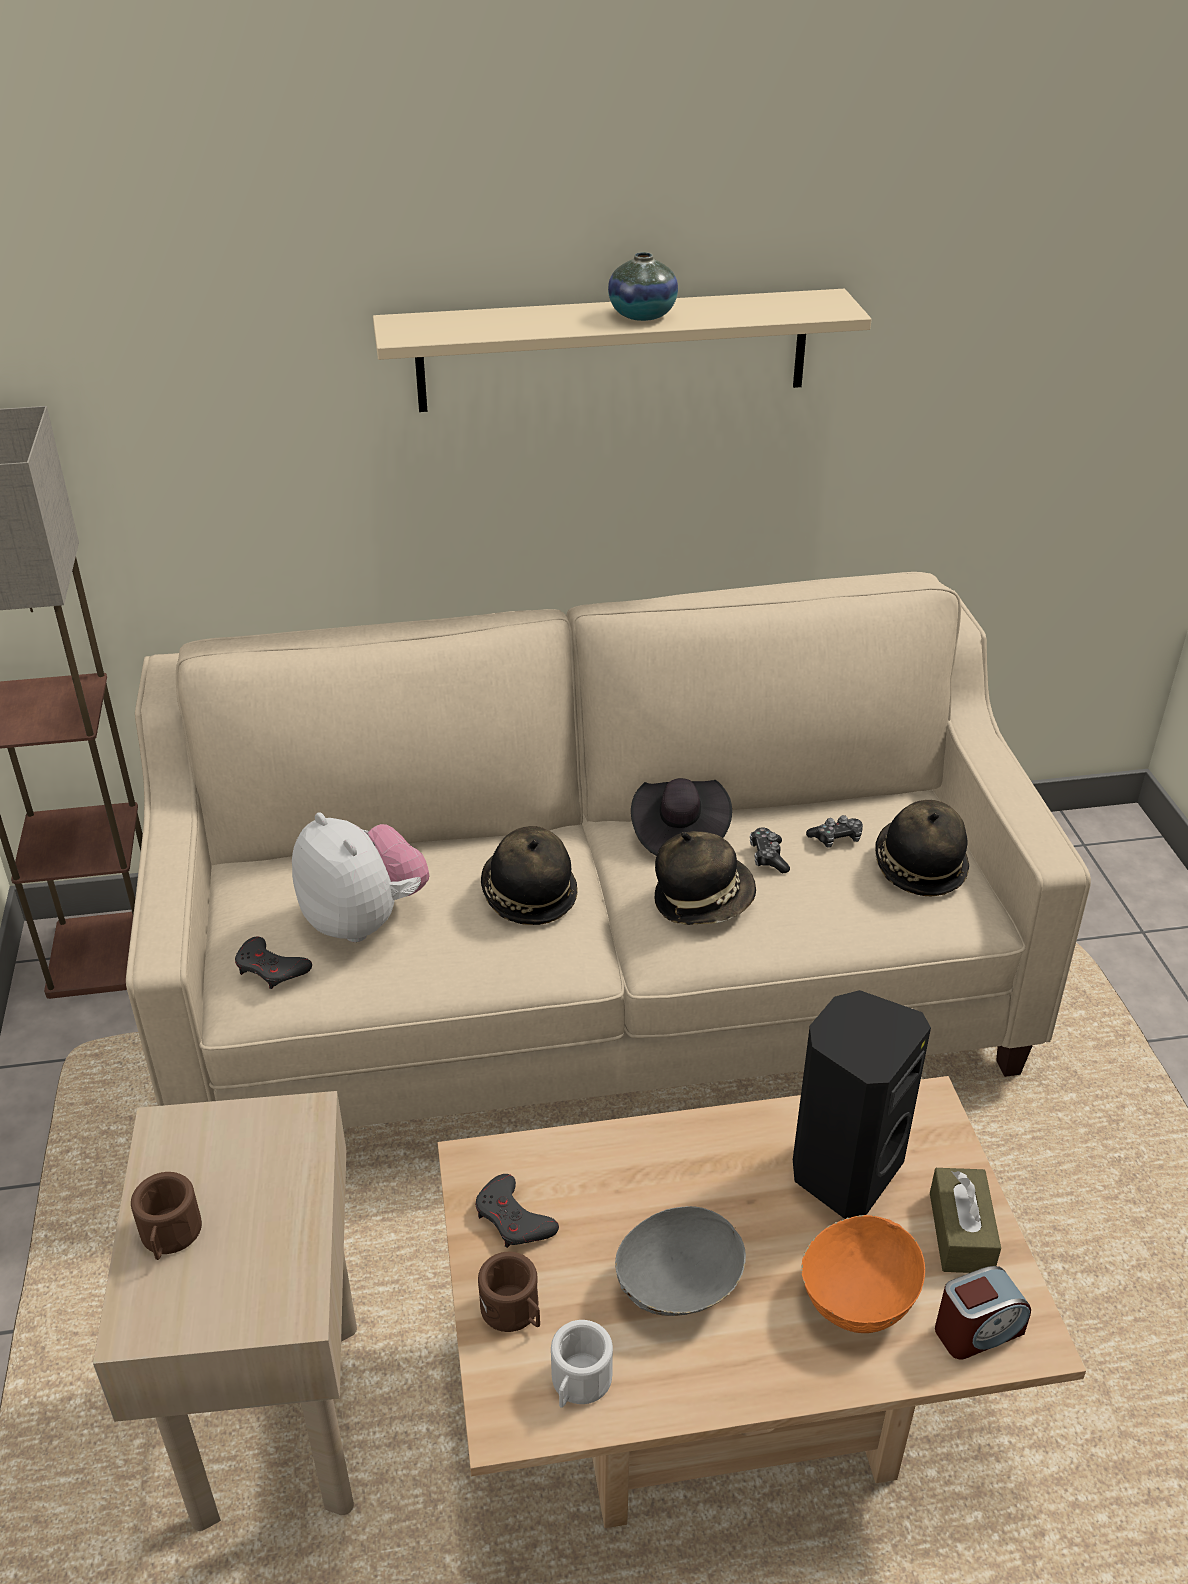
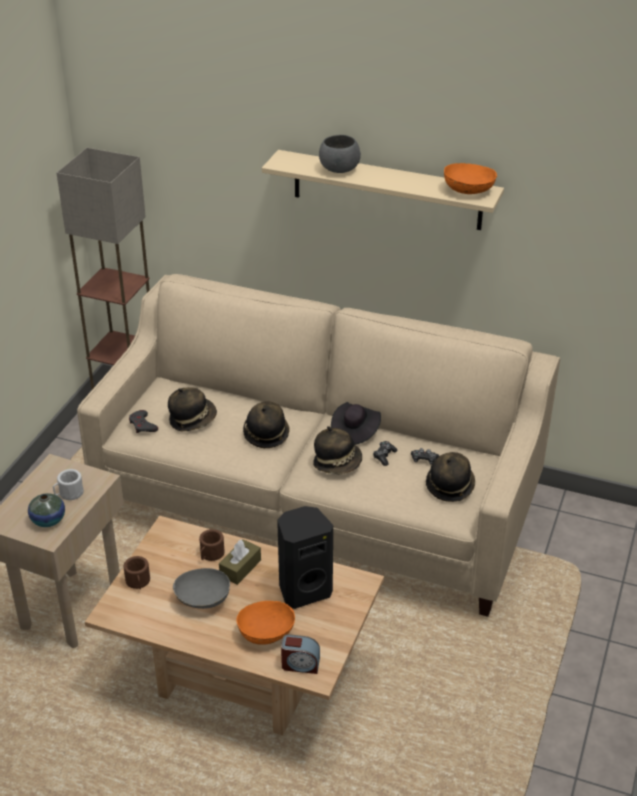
camera: 30 degrees right, 0 degrees up
(169, 1236) = (28, 499): brown mug -> brown mug (210, 554)
(364, 919) = (192, 419): plush toy -> hat
(513, 1219) = (164, 552): grey game controller -> none
(531, 321) = (339, 170): none -> grey bowl
(578, 1383) = (140, 614): white mug -> white mug (69, 494)
(642, 315) = (390, 179): vase -> vase (48, 520)
(797, 303) = (468, 190): none -> orange bowl
(961, 1232) = (328, 631): brown tissue box -> brown tissue box (240, 568)

